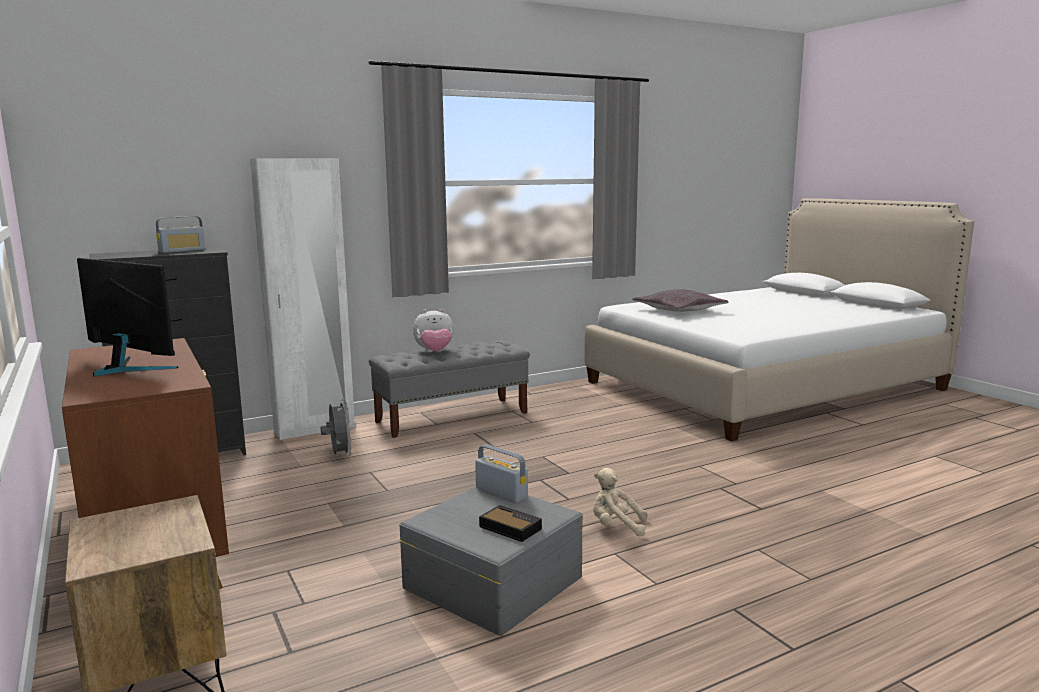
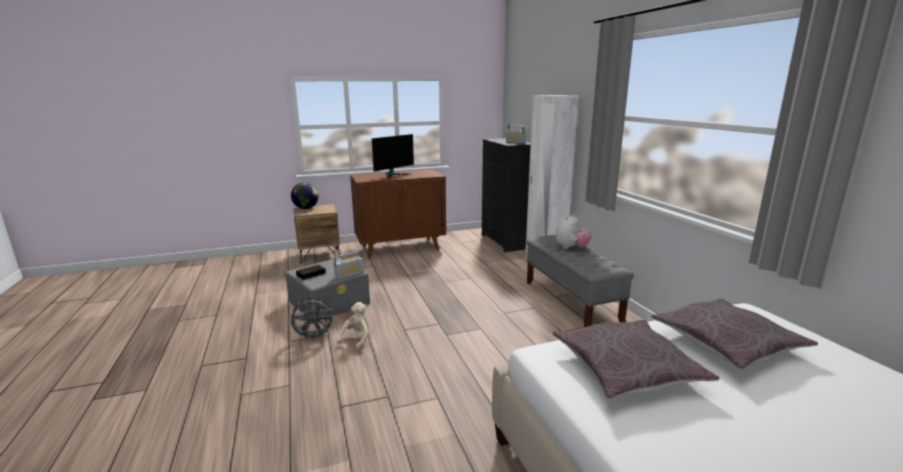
camera: 100 degrees right, 5 degrees up
(107, 550) = (306, 208): none -> globe
(339, 455) = (498, 270): grey fan -> grey fan (314, 337)
(434, 352) = (571, 248): plush toy -> plush toy turned 135 degrees counterclockwise
(738, 324) = (627, 369): none -> grey pillow

